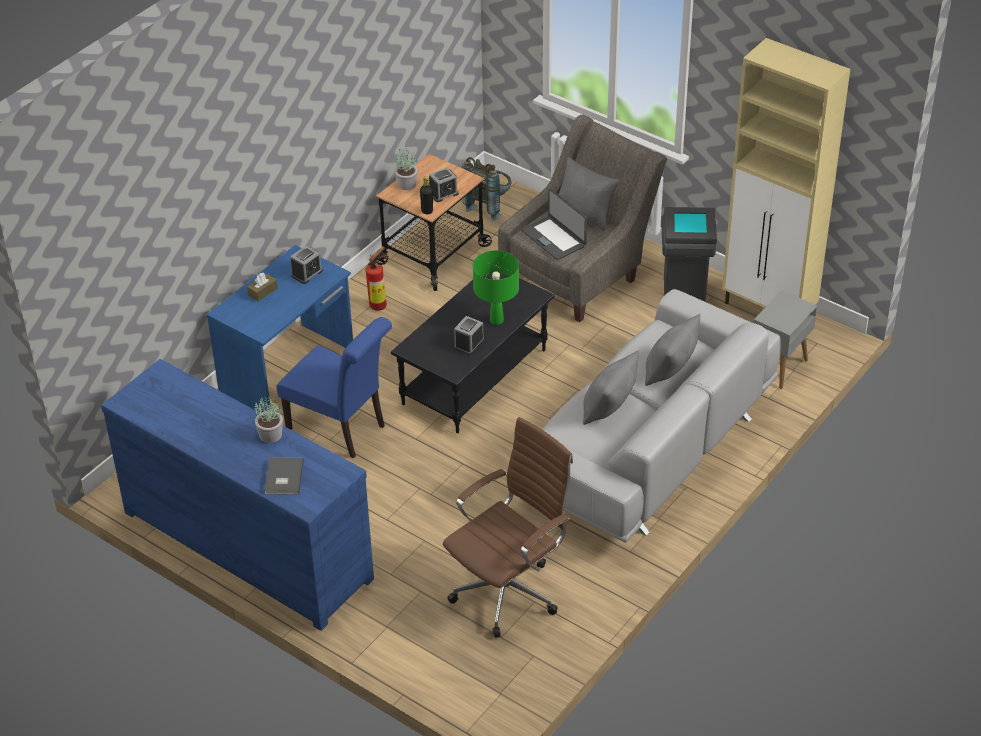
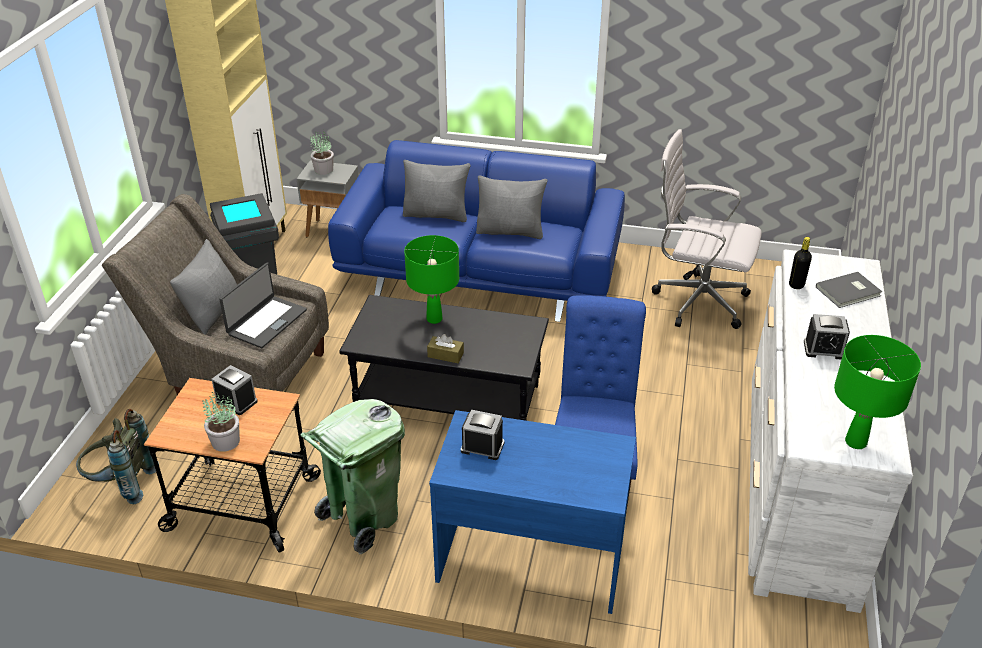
camera: 115 degrees left, 5 degrees down
(144, 393) = (856, 442): none -> green table lamp
(248, 543) = (799, 482): blue dresser -> white dresser
(262, 292) = (544, 475): brown tissue box -> brown tissue box (445, 355)
(271, 435) = (807, 319): potted plant -> potted plant (323, 169)
(380, 305) = (363, 518): fire extinguisher -> green trash can
(427, 211) = (280, 404): black bottle -> black bottle (796, 285)
(469, 344) = (483, 326): alarm clock -> alarm clock (823, 349)
(509, 591) = (696, 301): brown office chair -> white office chair
(646, 450) = (481, 273): grey sofa -> blue sofa

